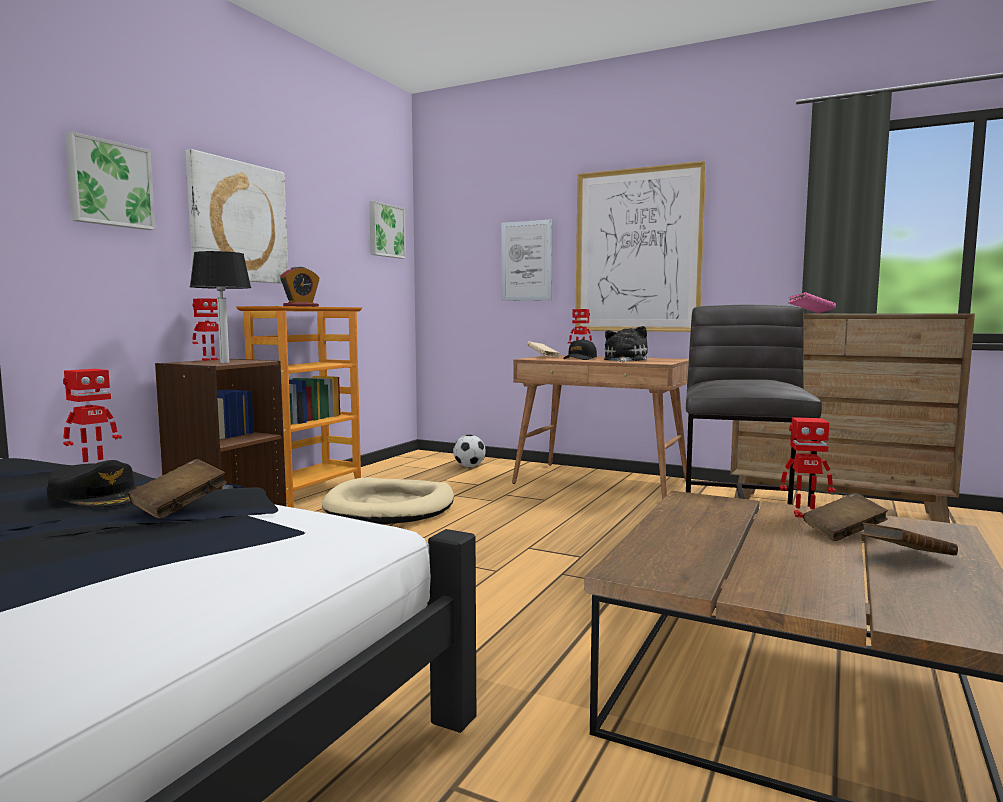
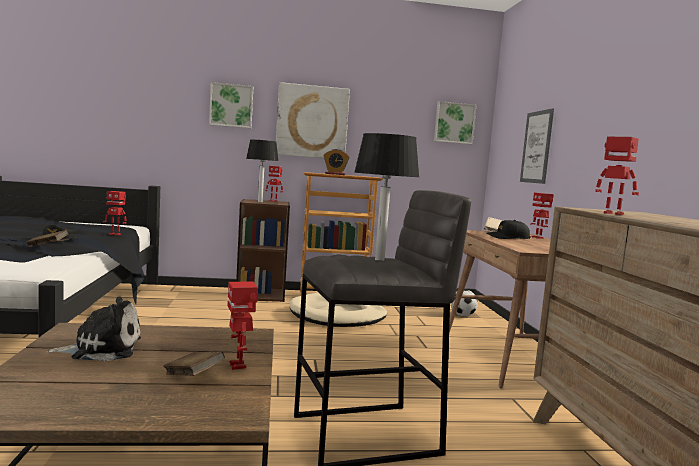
camera: 55 degrees right, 0 degrees up
(624, 360) = (528, 244): plush toy -> plush toy (102, 349)
(637, 251) = (599, 137): picture -> none
(754, 379) = (379, 259): none -> table lamp
(811, 313) = (612, 214): pink book -> toy robot
(906, 558) = (134, 395): brown book -> none

